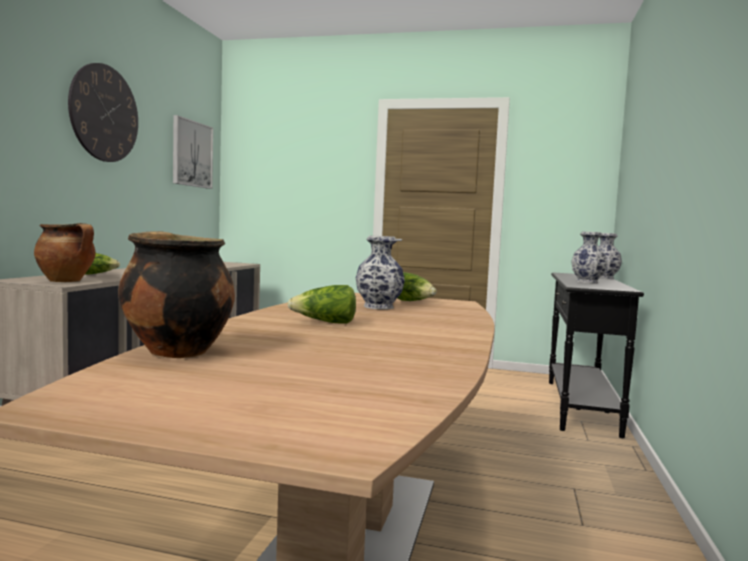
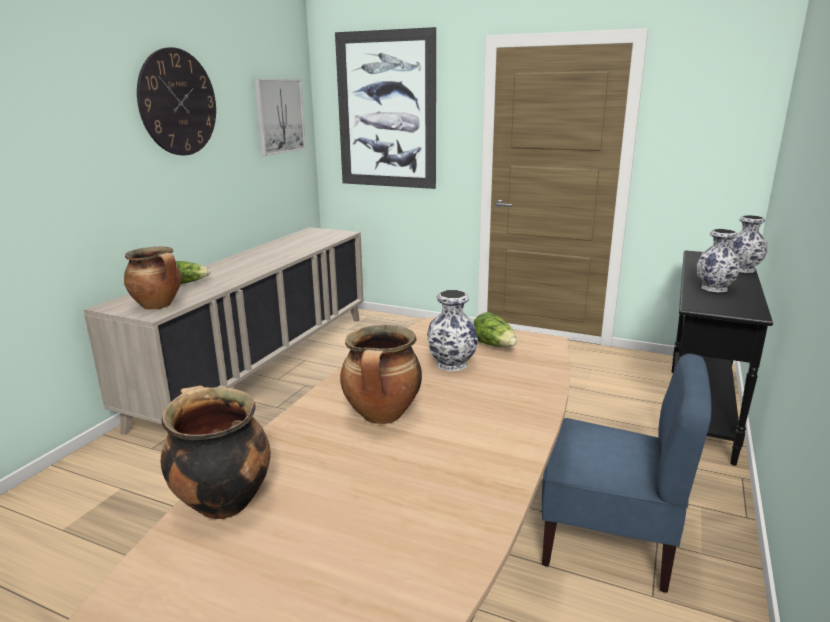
camera: 10 degrees right, 15 degrees up
(289, 159) = (386, 111): none -> picture
(325, 323) = (383, 416): lettuce -> cooking pot
(529, 490) = (608, 542): none -> blue chair

